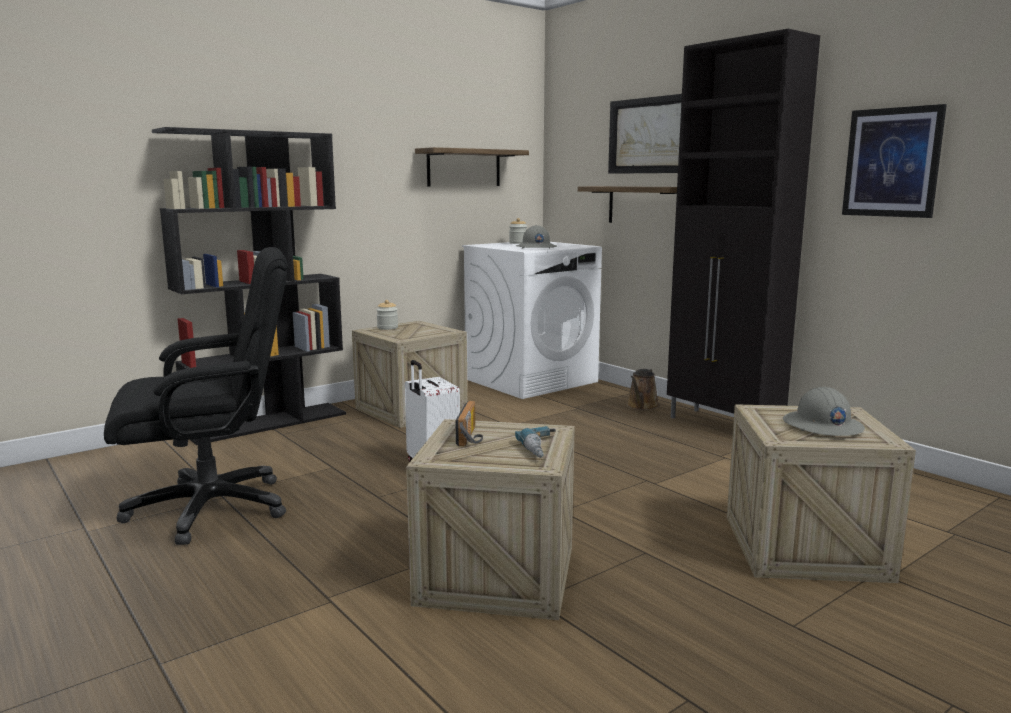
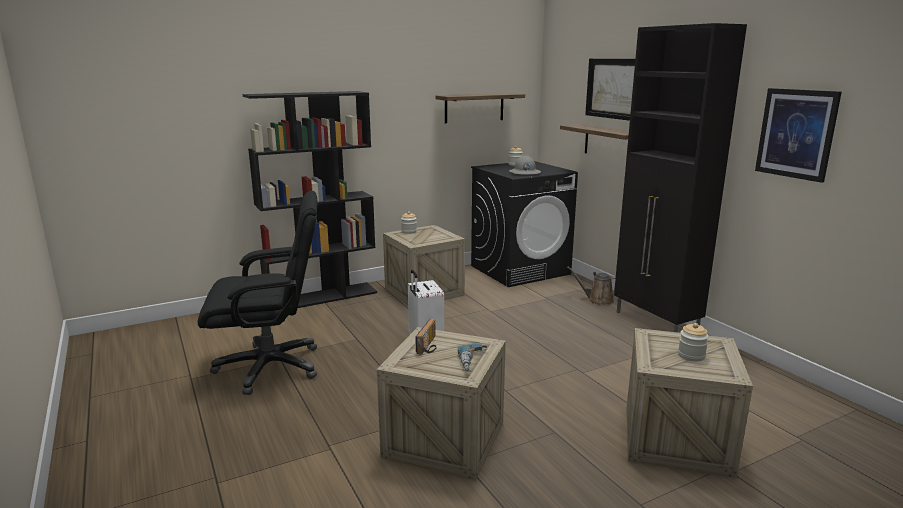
camera: 10 degrees right, 5 degrees up
(531, 380) = (520, 270): white washing machine -> black washing machine
(642, 406) = (597, 300): brown watering can -> brown watering can turned 75 degrees clockwise
(822, 426) = (691, 355): grey hard hat -> jar

